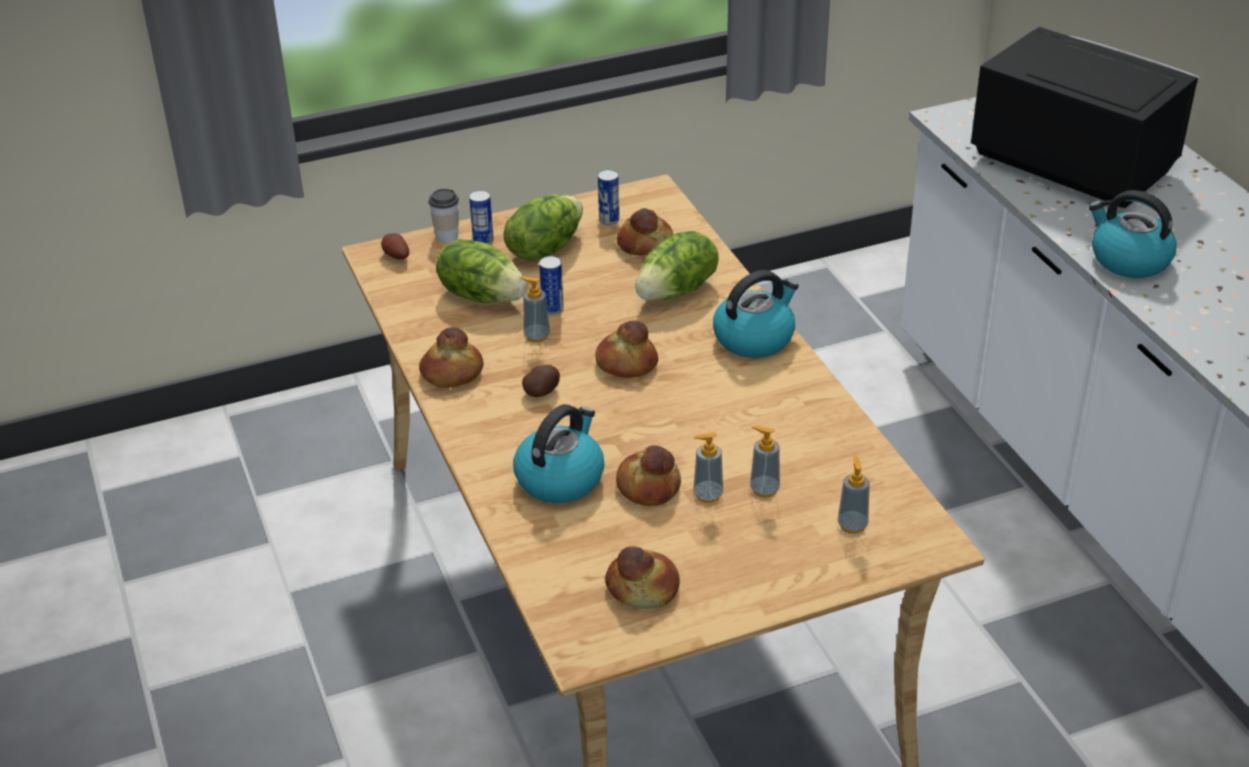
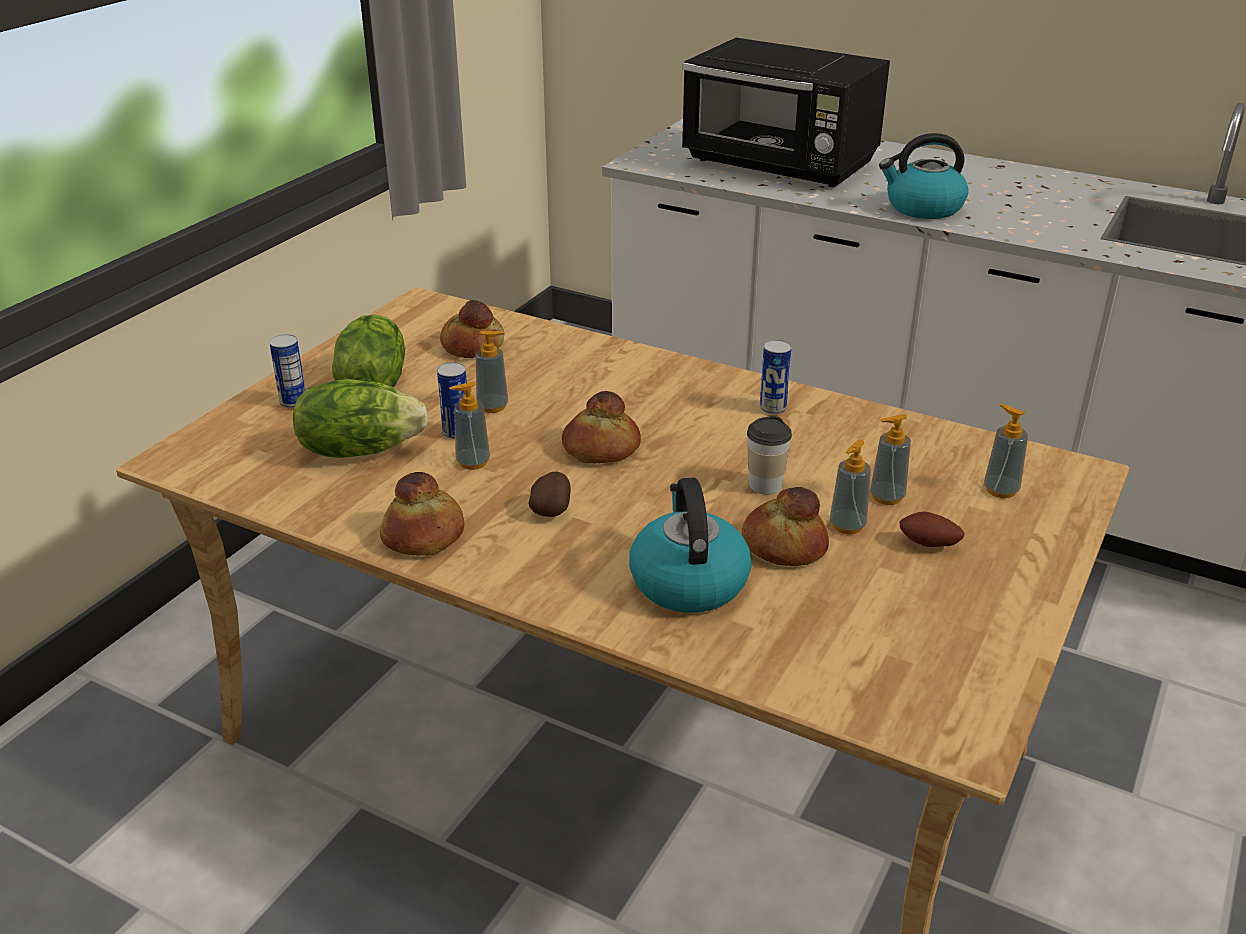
camera: 40 degrees left, 5 degrees down
(395, 256) = (202, 452): potato -> potato (928, 545)
(447, 236) = (242, 412): cup -> cup (765, 485)
(598, 299) = (492, 406): none -> soap dispenser
(609, 220) = (409, 339): can -> can (772, 408)
(643, 587) = (921, 641): bread -> none
(677, 291) = (562, 371): lettuce -> none
(754, 338) = (688, 380): kettle -> none
(1071, 164) = (781, 164): black microwave -> black microwave turned 150 degrees counterclockwise

